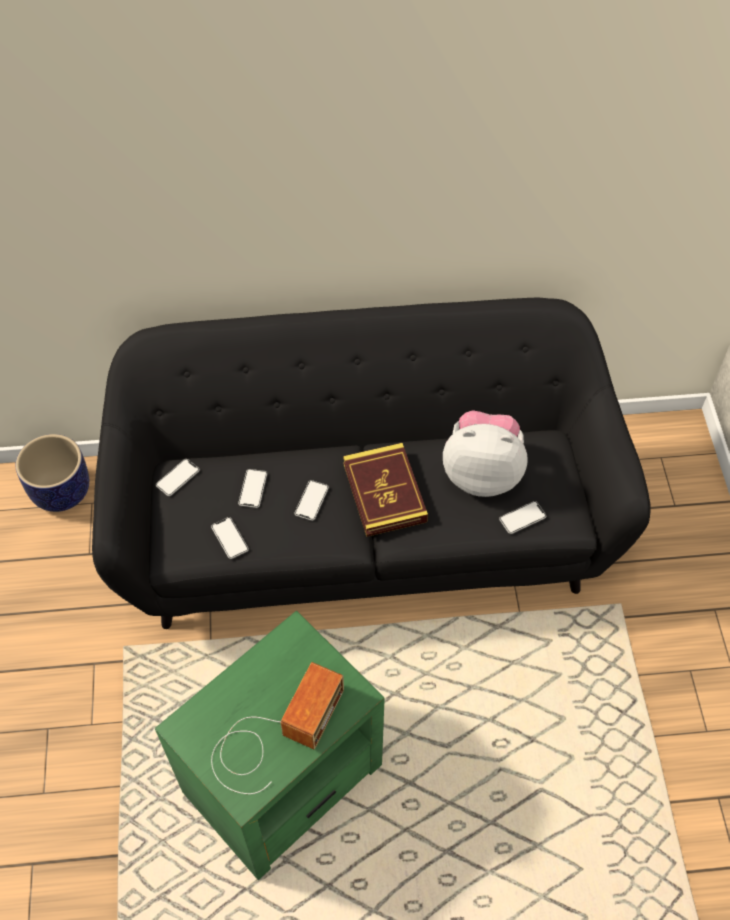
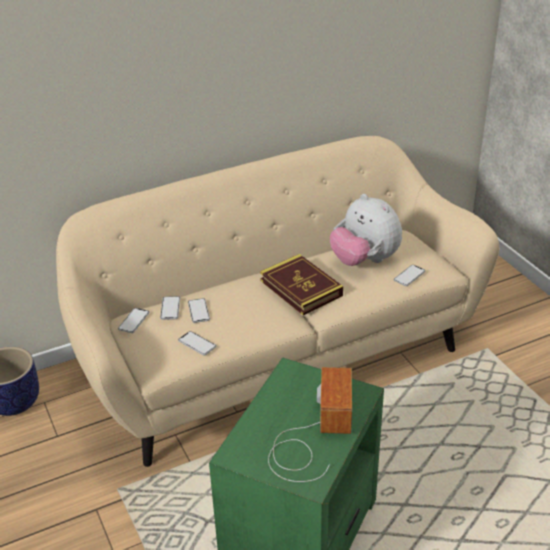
camera: 20 degrees left, 20 degrees down
(311, 501) = (249, 306): phone -> phone (170, 308)
(364, 531) = (277, 359): black sofa -> beige sofa
(482, 473) = (364, 260): plush toy -> plush toy turned 120 degrees counterclockwise

